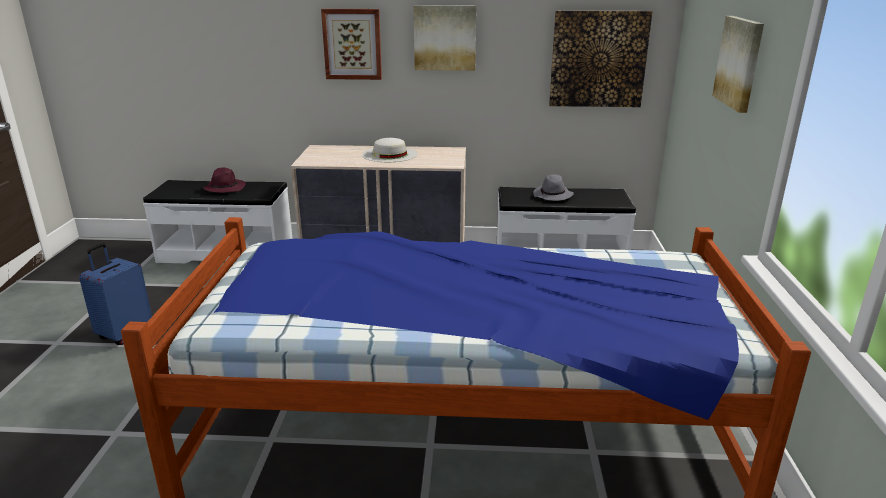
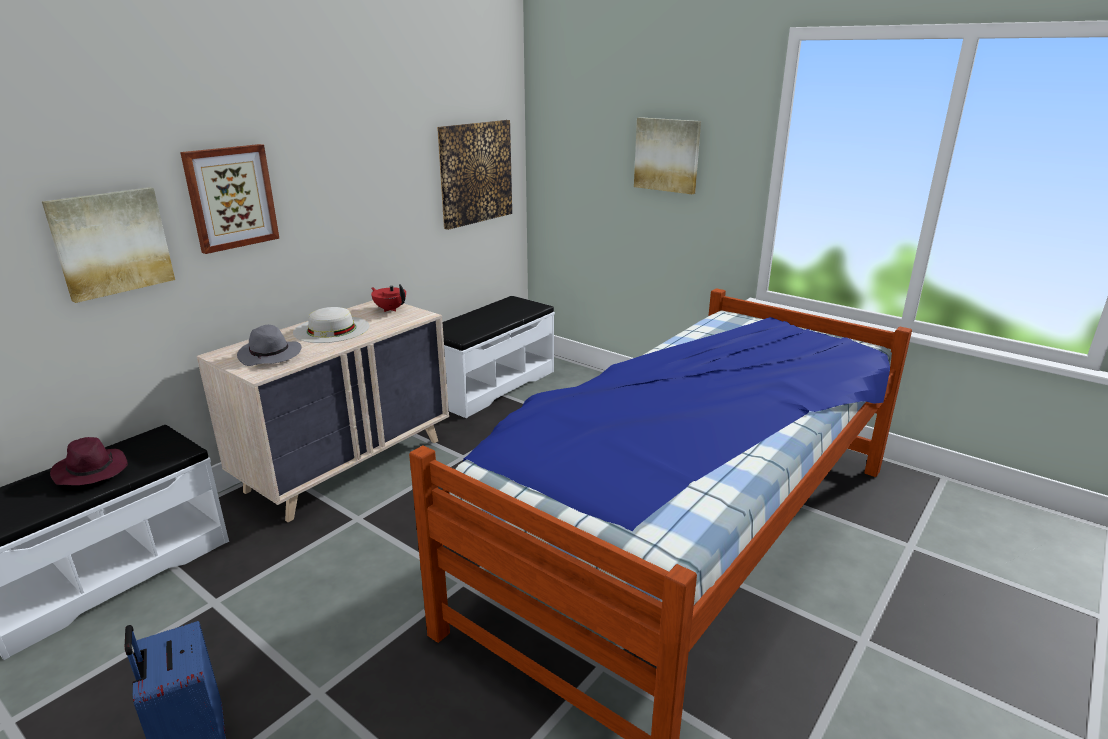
camera: 55 degrees left, 0 degrees up
(445, 38) = (340, 172): picture -> picture (111, 242)
(447, 155) = (390, 309): none -> red teapot
(553, 196) = (481, 320): grey hat -> grey hat (271, 356)

